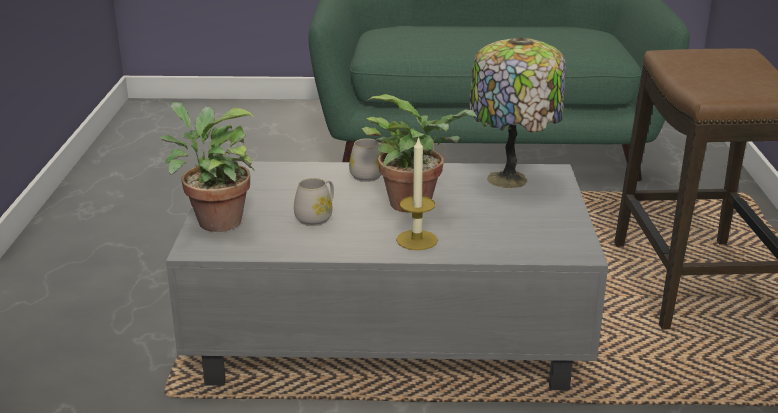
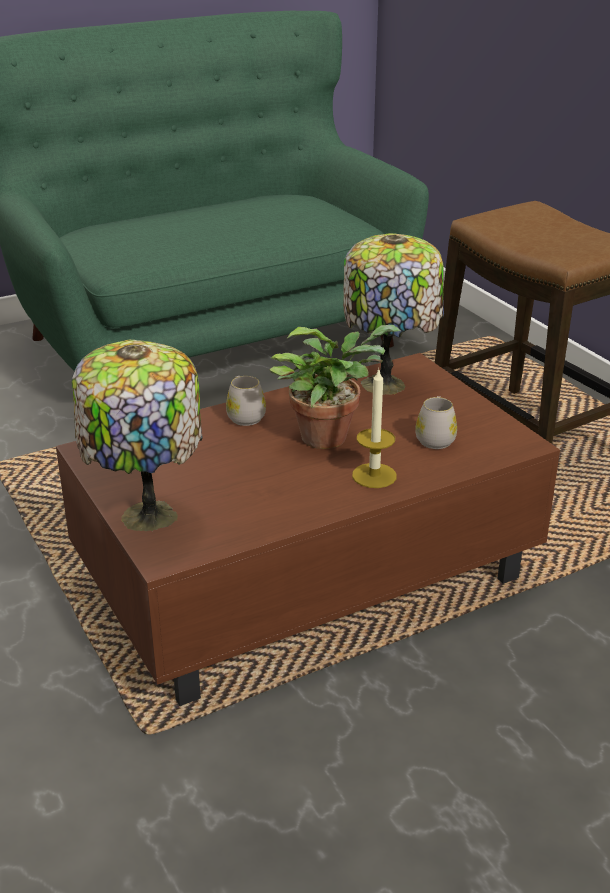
camera: 30 degrees left, 5 degrees up
(214, 221) = (146, 518): potted plant -> table lamp
(317, 217) = (250, 480): white mug -> white mug (435, 438)
(385, 330) = (303, 577): grey coffee table -> brown coffee table

